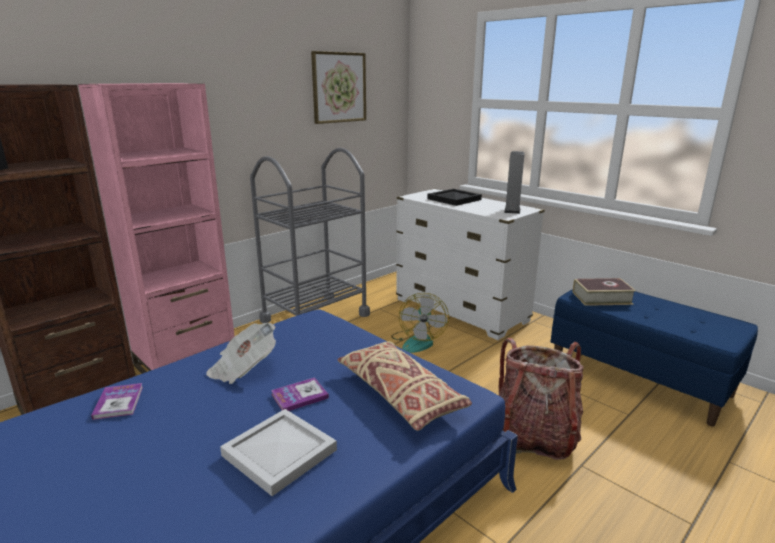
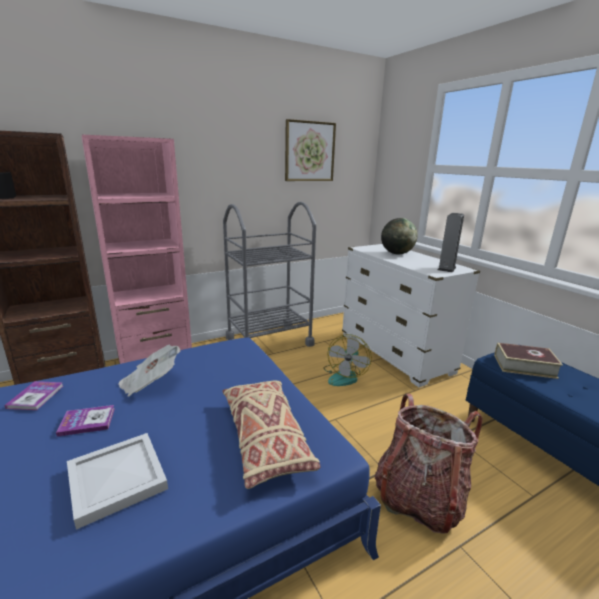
camera: 15 degrees right, 0 degrees up
(299, 396) = (175, 420): book -> book (87, 421)
(453, 199) = (396, 253): black tray -> globe

